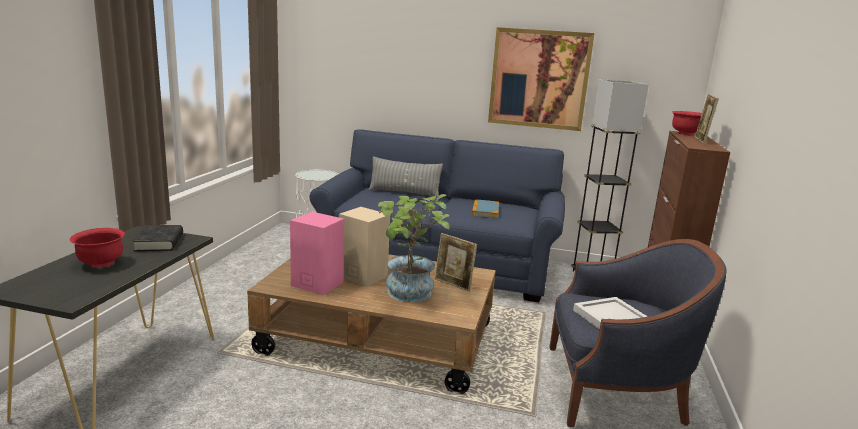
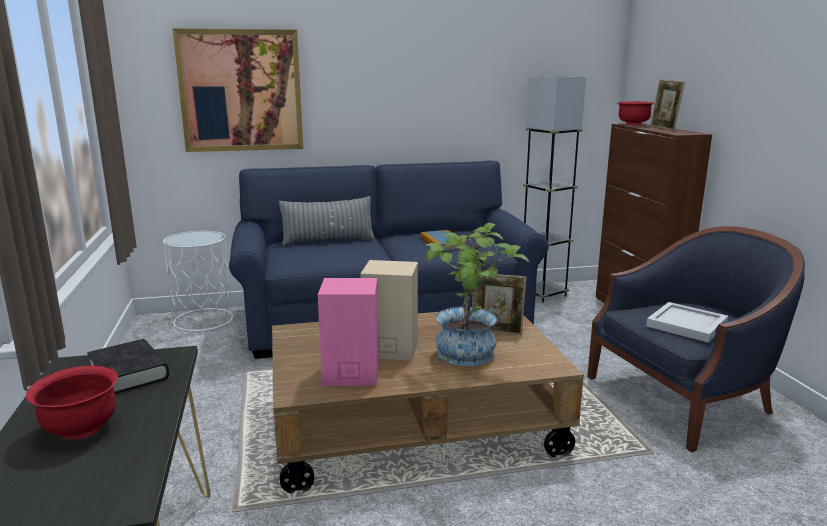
camera: 25 degrees left, 0 degrees up
(539, 79) = (458, 82): picture -> picture (241, 91)

